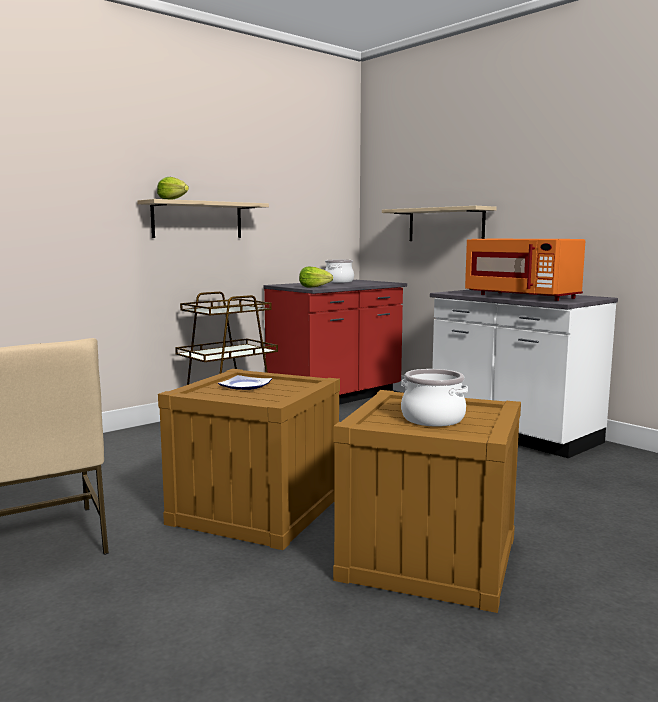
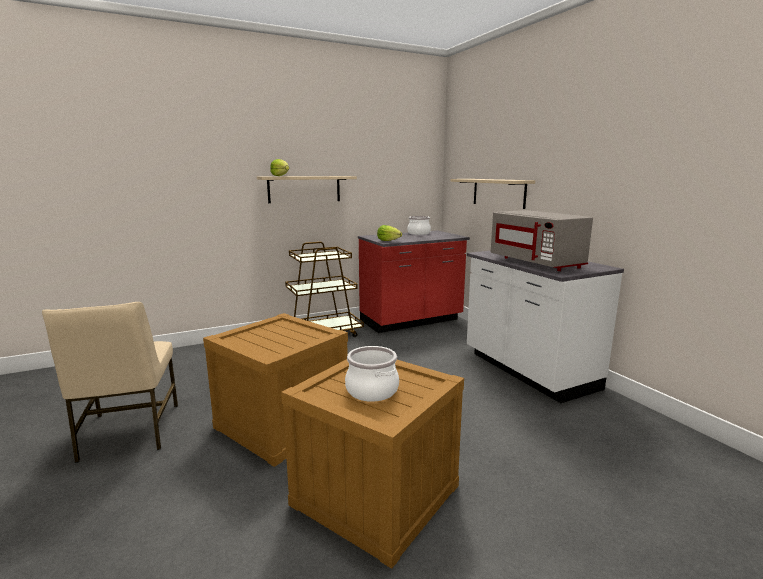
camera: 15 degrees right, 5 degrees up
(245, 386) = (275, 333): plate -> none
(522, 296) = (536, 263): orange microwave -> grey microwave

